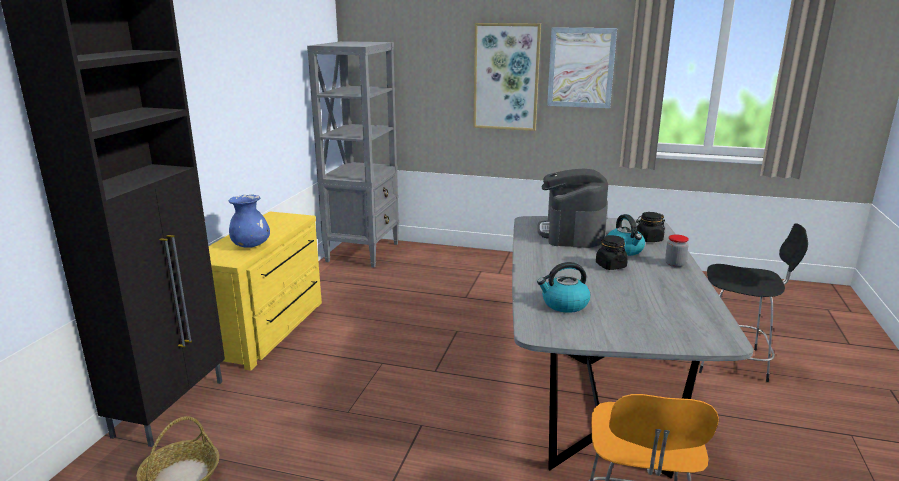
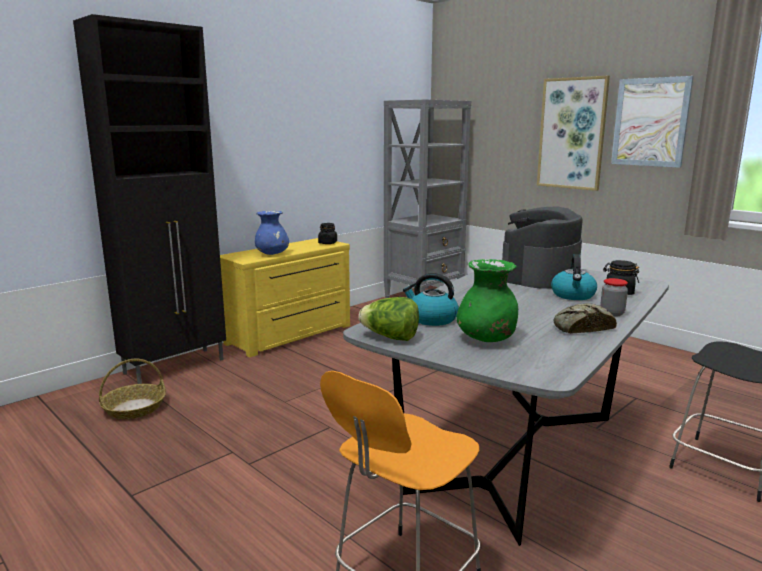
camera: 30 degrees right, 5 degrees down
(565, 335) = (390, 337): none -> lettuce
(610, 266) = (534, 303): black jar -> black jar (327, 243)
(635, 316) = (487, 339): none -> green vase
(676, 285) = (581, 327): none -> bread

